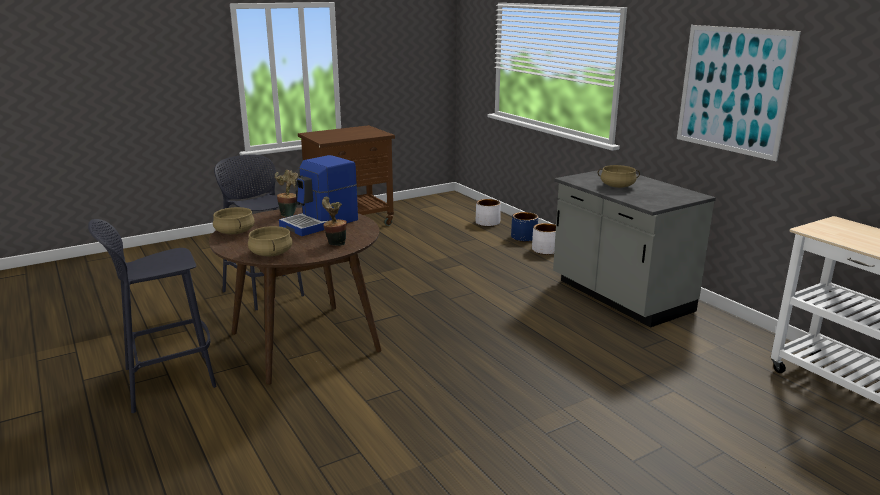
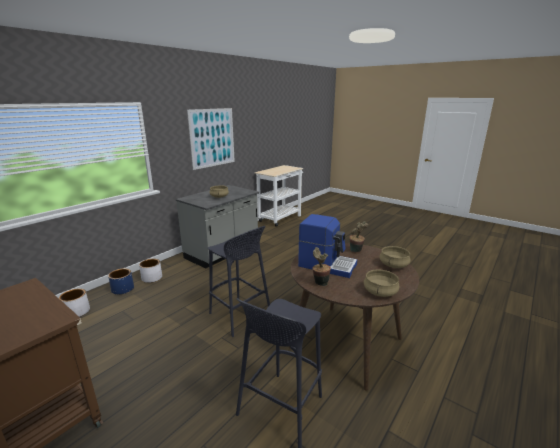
camera: 110 degrees left, 0 degrees up
(167, 381) = (449, 391): grey stool -> grey stool (239, 315)

